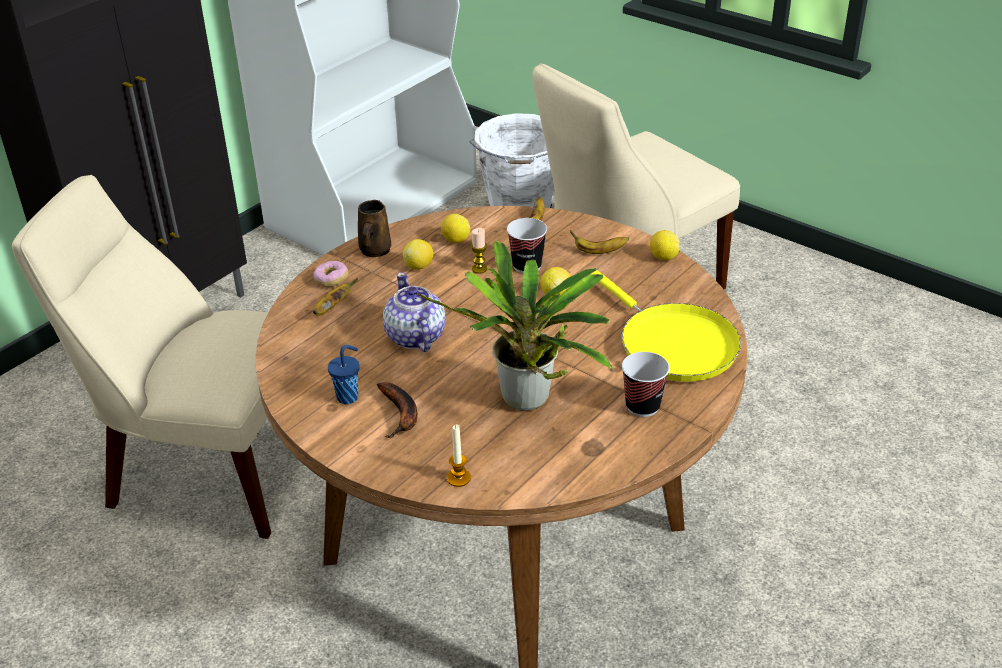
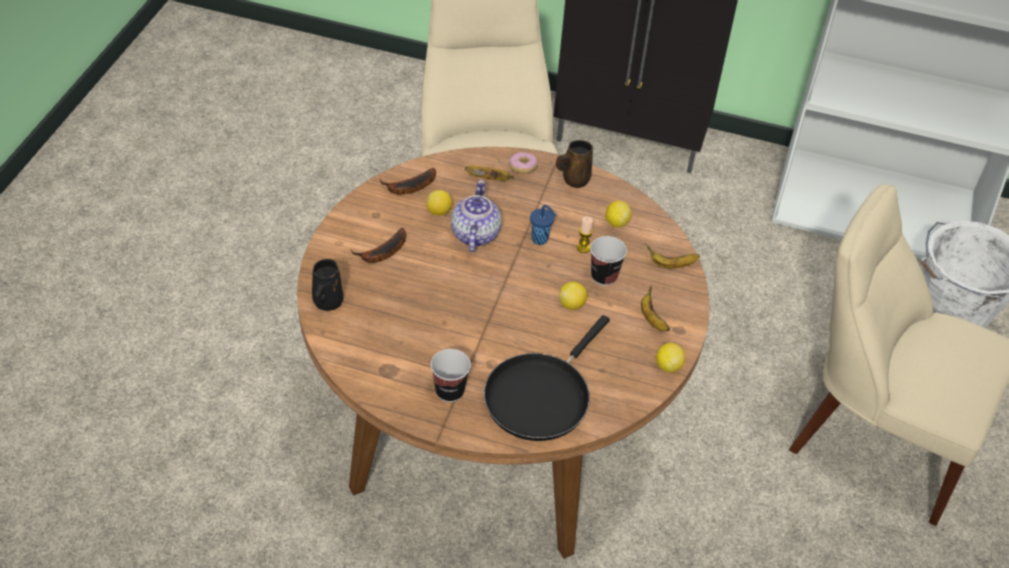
camera: 65 degrees right, 10 degrees up
(303, 370) = (409, 187): none -> banana
(348, 397) = (390, 220): blue cup -> blue cup (541, 239)
(415, 337) = (474, 235): teapot -> teapot turned 45 degrees counterclockwise
(419, 266) = (567, 211): lemon -> lemon (439, 212)
(458, 478) = (327, 302): candle -> black mug
(528, 403) = (424, 320): potted plant -> none
(672, 344) = (540, 396): yellow frying pan -> black frying pan

